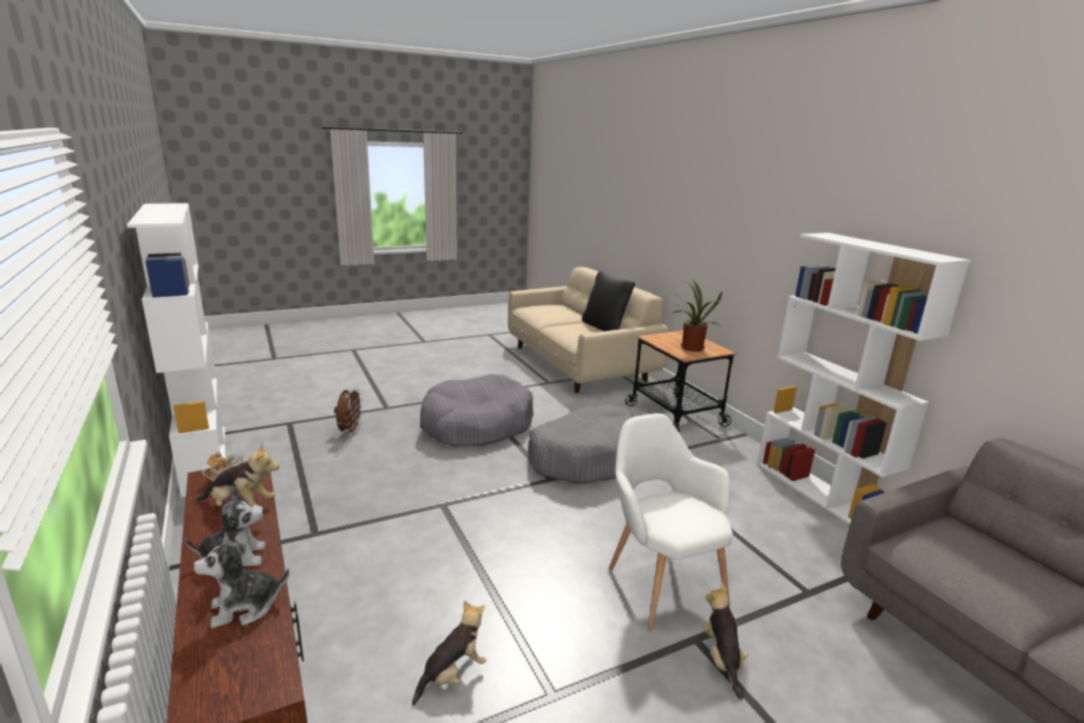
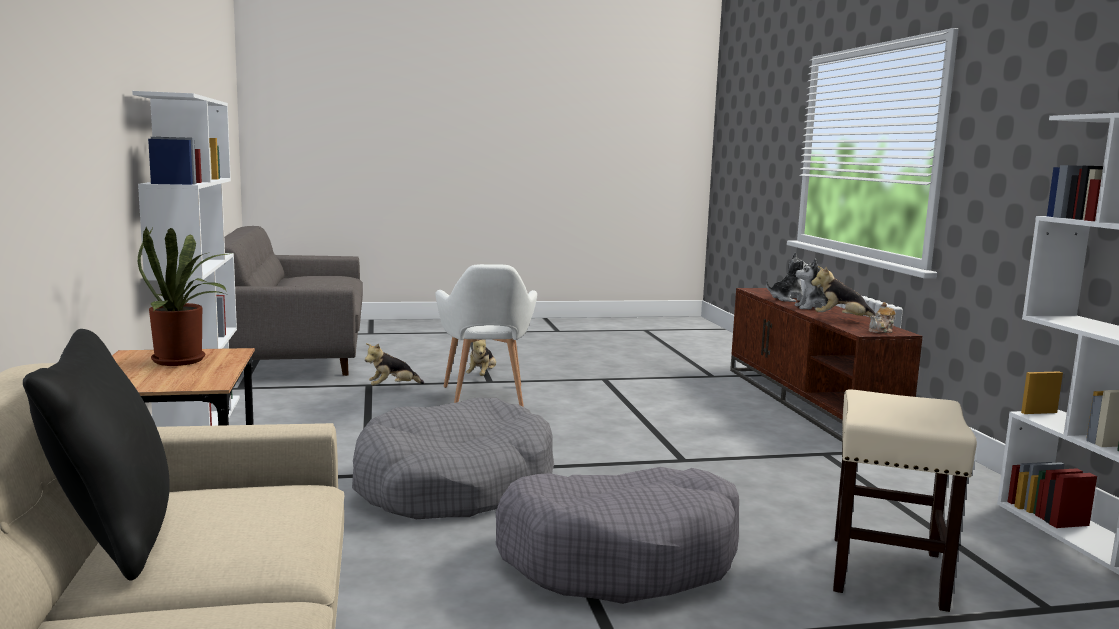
camera: 165 degrees left, 10 degrees down
(350, 431) = (888, 572): brown fan -> beige stool
(453, 675) = (667, 389): plush toy -> plush toy (392, 387)

